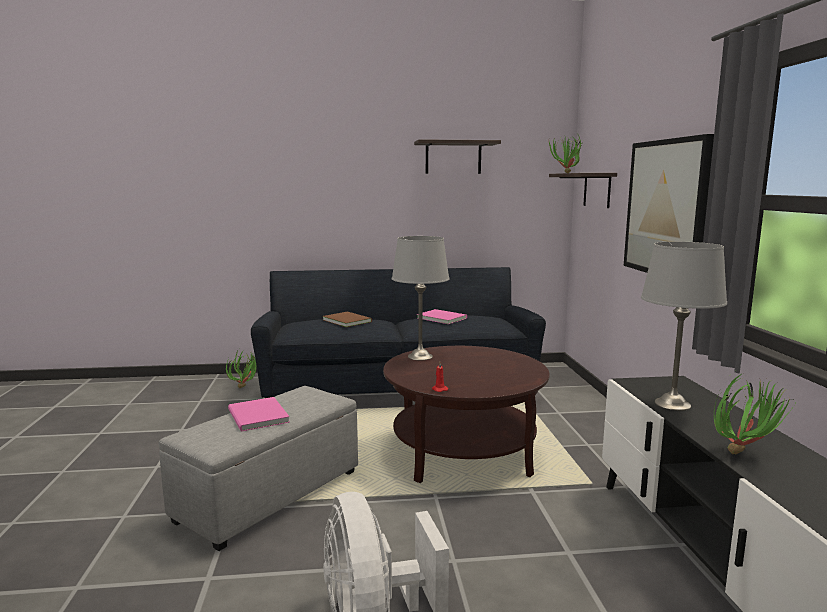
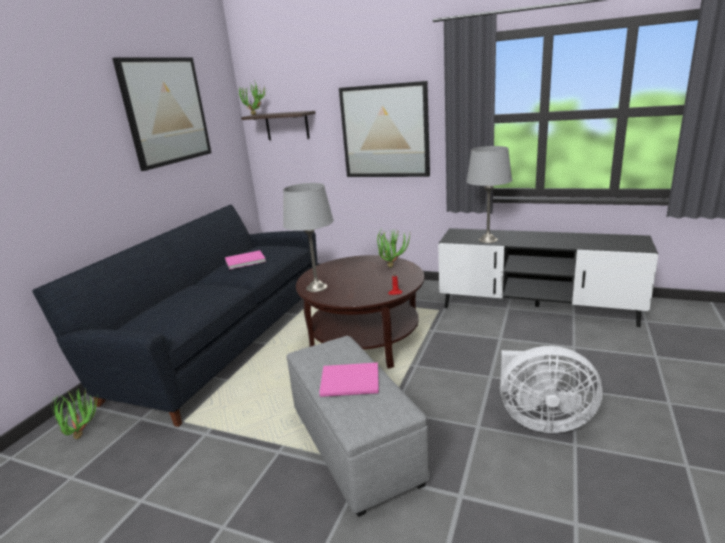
camera: 60 degrees left, 10 degrees up
(347, 320) = (186, 297): brown book -> none
(453, 157) = (166, 111): shelf -> picture
(744, 453) = (553, 242): potted plant -> potted plant (392, 265)

